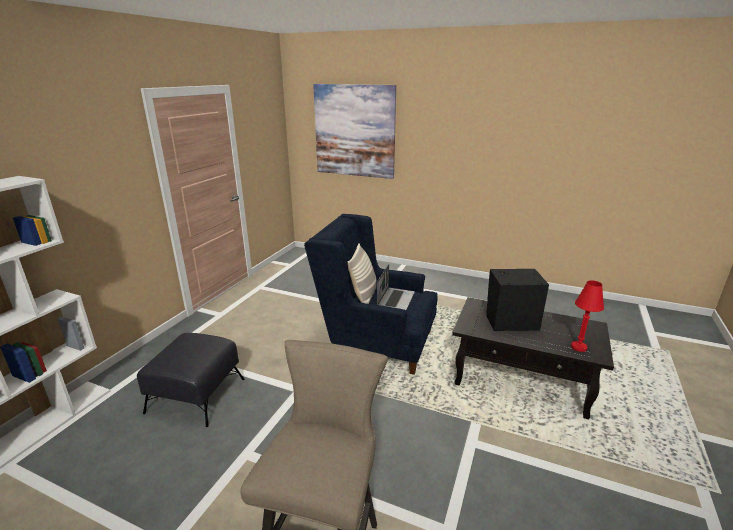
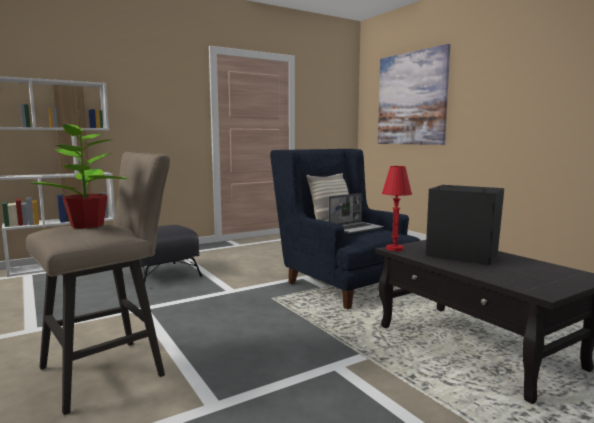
camera: 35 degrees right, 15 degrees down
(311, 449) = (87, 225): none -> potted plant
(578, 347) = (524, 282): red table lamp -> red table lamp (394, 249)

